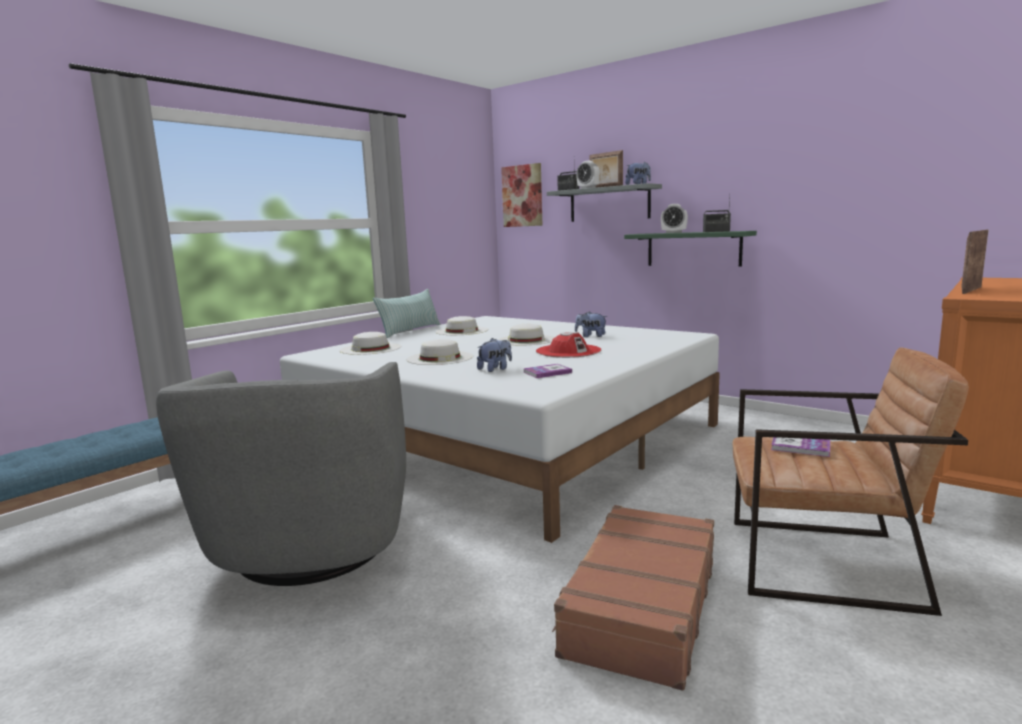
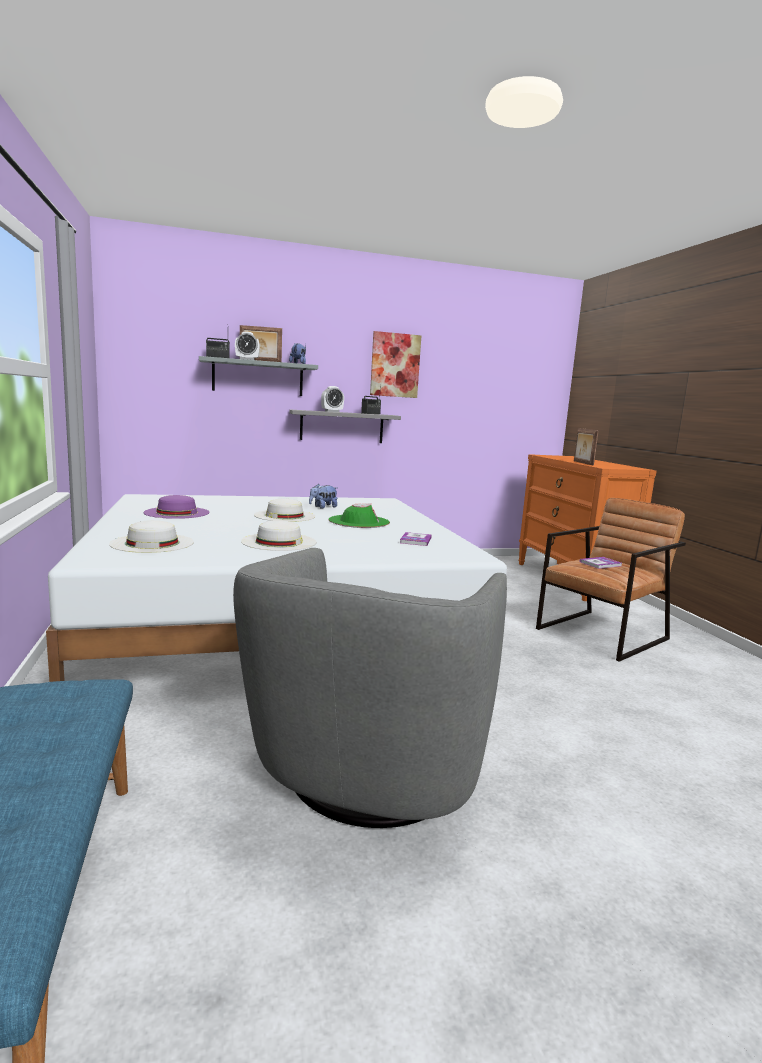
camera: 55 degrees left, 0 degrees up
(312, 548) = (371, 772): grey armchair -> grey armchair turned 75 degrees clockwise
(410, 330) = (106, 517): pillow -> none
(461, 331) = (176, 512): white hat -> purple hat
(495, 369) = (370, 544): plush toy -> none
(522, 196) = (142, 354): picture -> picture (395, 365)
(568, 351) = (359, 521): red hat -> green hat
(640, 607) = (608, 689): brown suitcase -> none
(693, 249) = (342, 426): green shelf -> grey shelf

